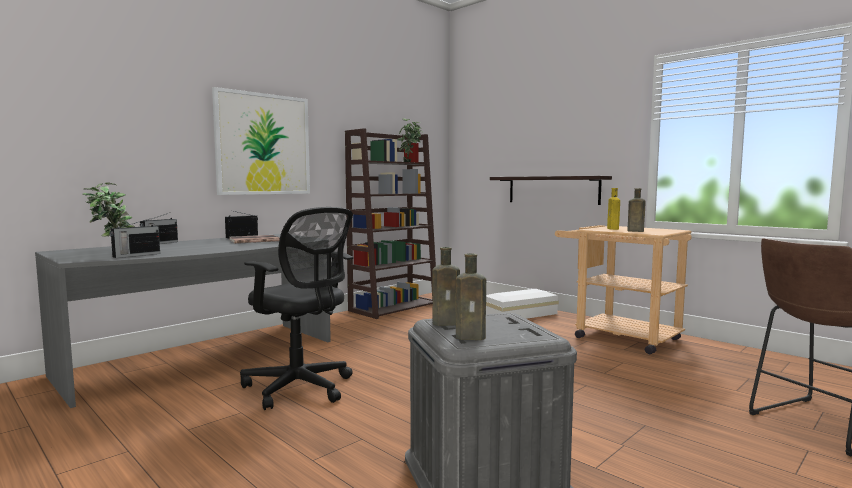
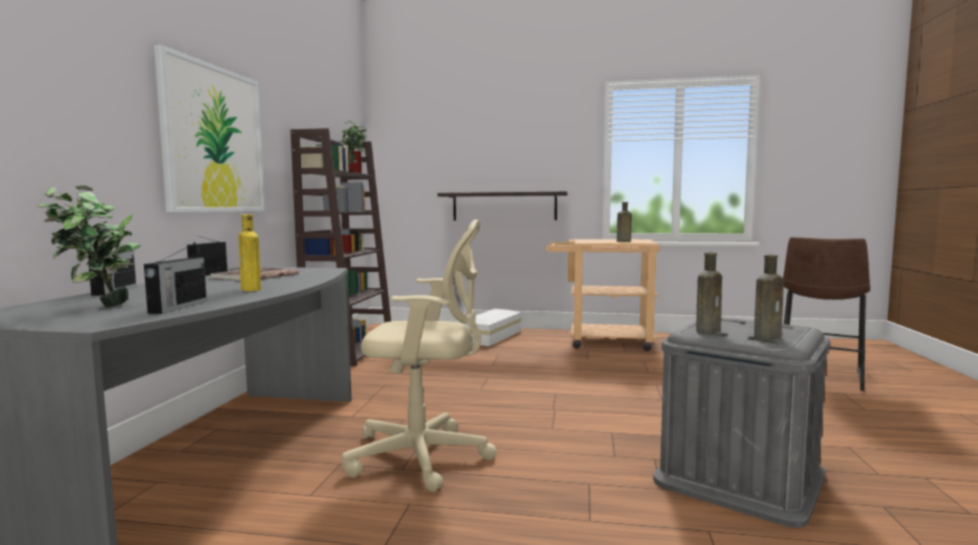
camera: 35 degrees left, 0 degrees up
(301, 388) = (424, 457): black office chair -> beige office chair
(613, 229) = (597, 241): yellow bottle -> yellow bottle (251, 289)

